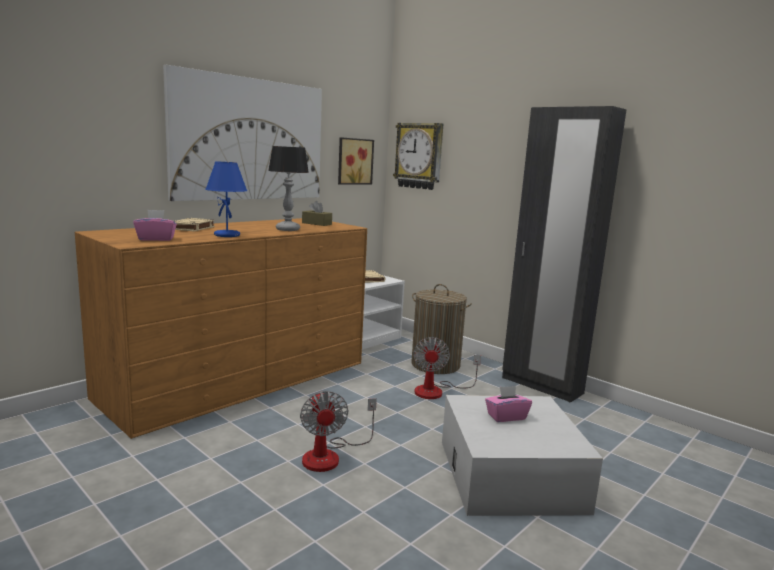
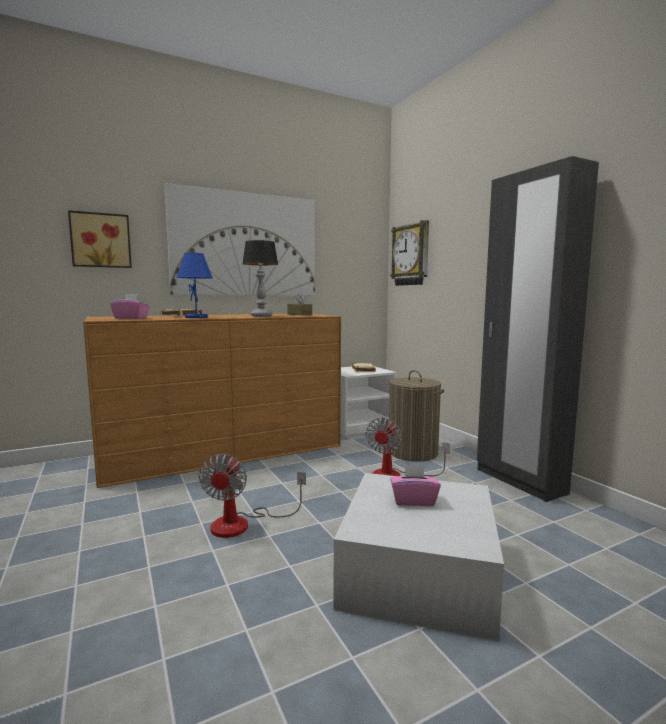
camera: 20 degrees right, 5 degrees down
(354, 161) = (351, 264): picture -> picture (101, 240)

